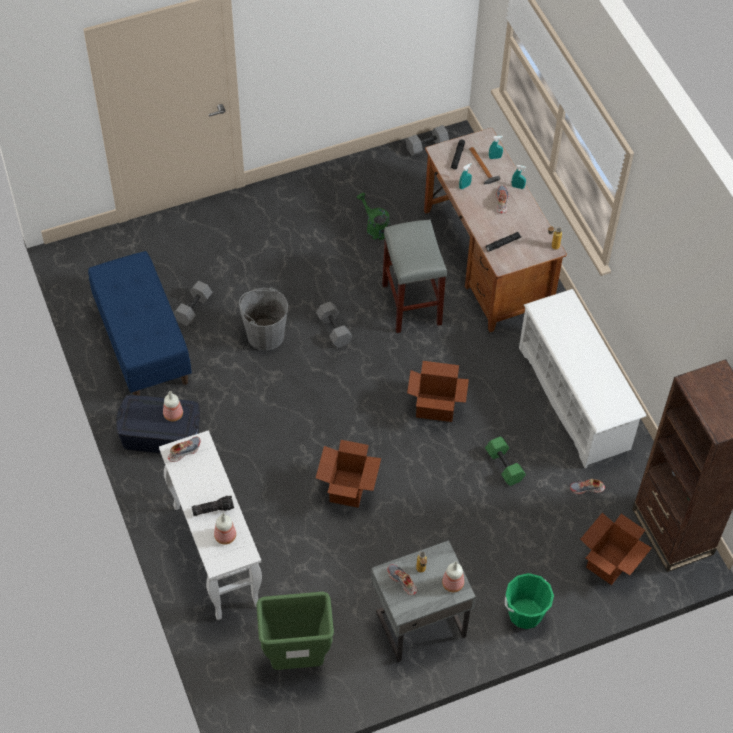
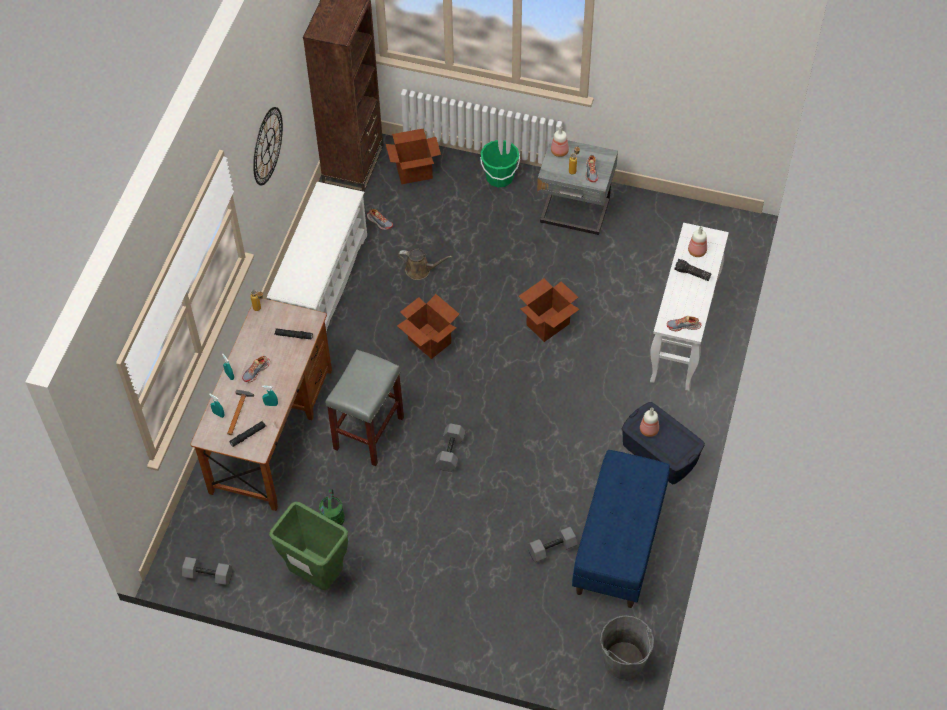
camera: 140 degrees left, 0 degrees up
(265, 335) = (510, 484): grey bucket -> grey bucket (623, 662)
(298, 659) = (675, 240): green trash can -> green trash can (316, 575)
(505, 466) = (420, 270): green dumbbell -> brown watering can
(661, 296) = (267, 146): none -> wall clock

